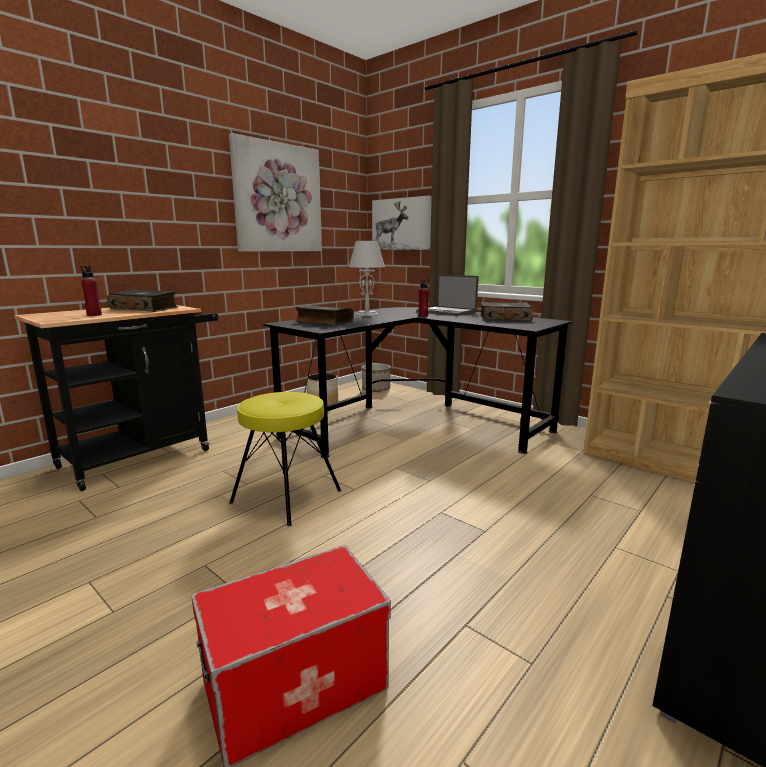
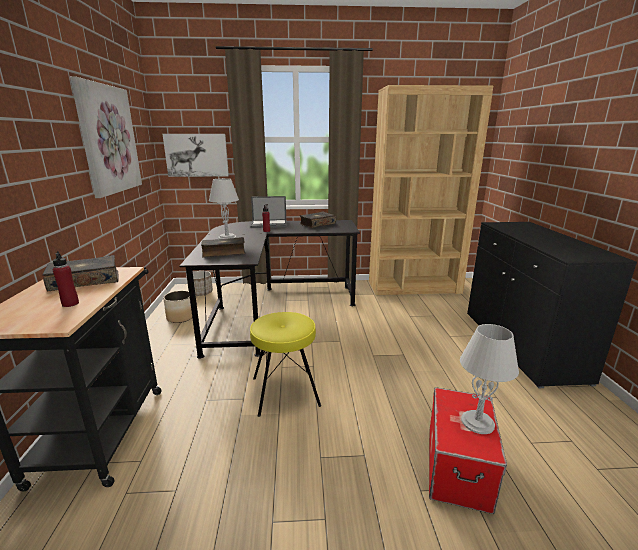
camera: 45 degrees left, 5 degrees up
(298, 609) = (478, 422): none -> grey table lamp

